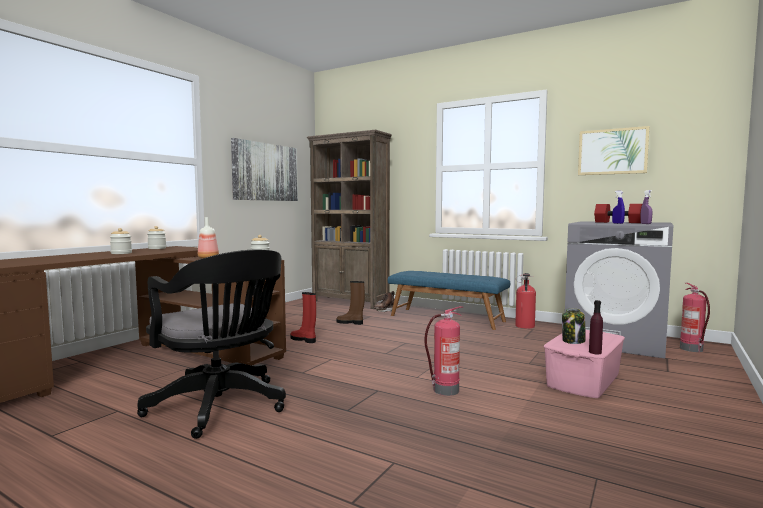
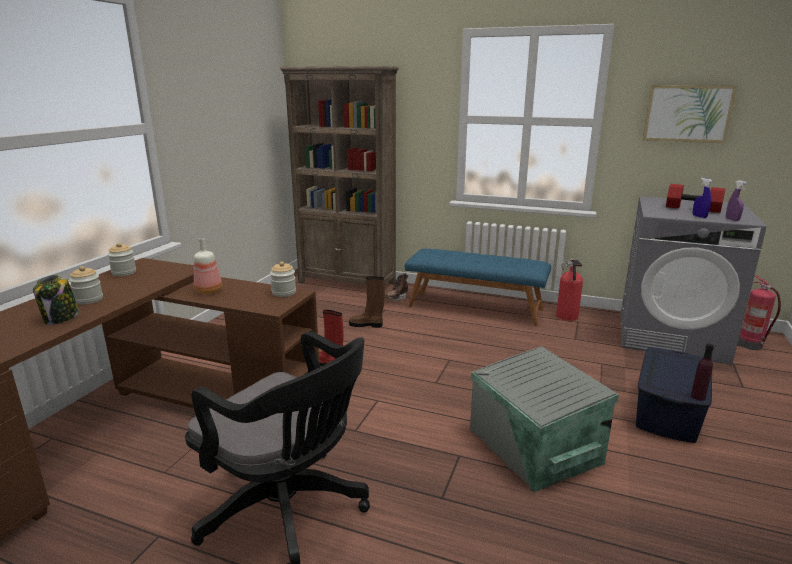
camera: 10 degrees left, 15 degrees up
(265, 172) = (231, 124): picture -> none
(445, 390) = (533, 447): fire extinguisher -> grey storage box
(573, 341) = (665, 375): jar -> jar (61, 318)
(583, 380) = (667, 411): pink storage box -> blue storage box

